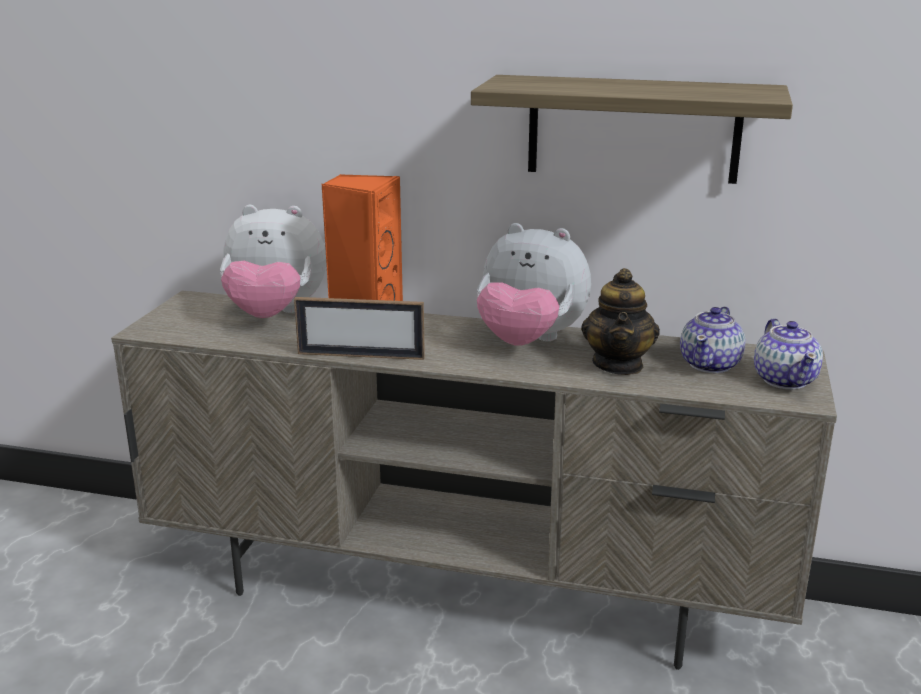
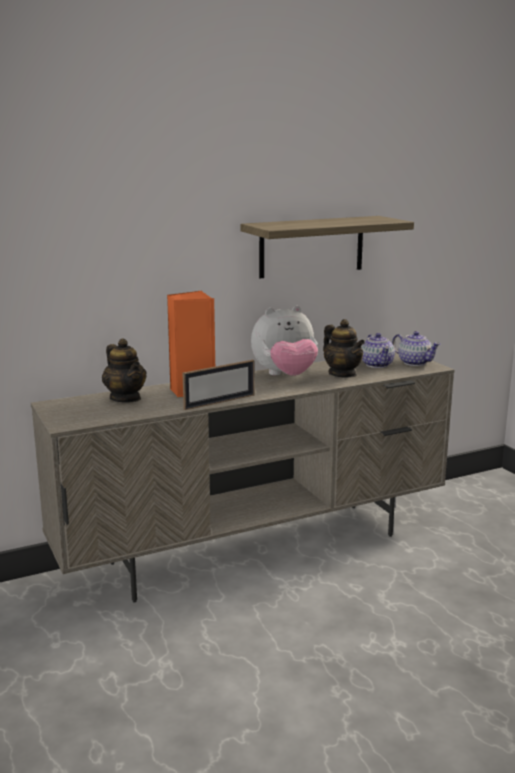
camera: 40 degrees left, 5 degrees down
(275, 315) = (125, 398): plush toy -> teapot

